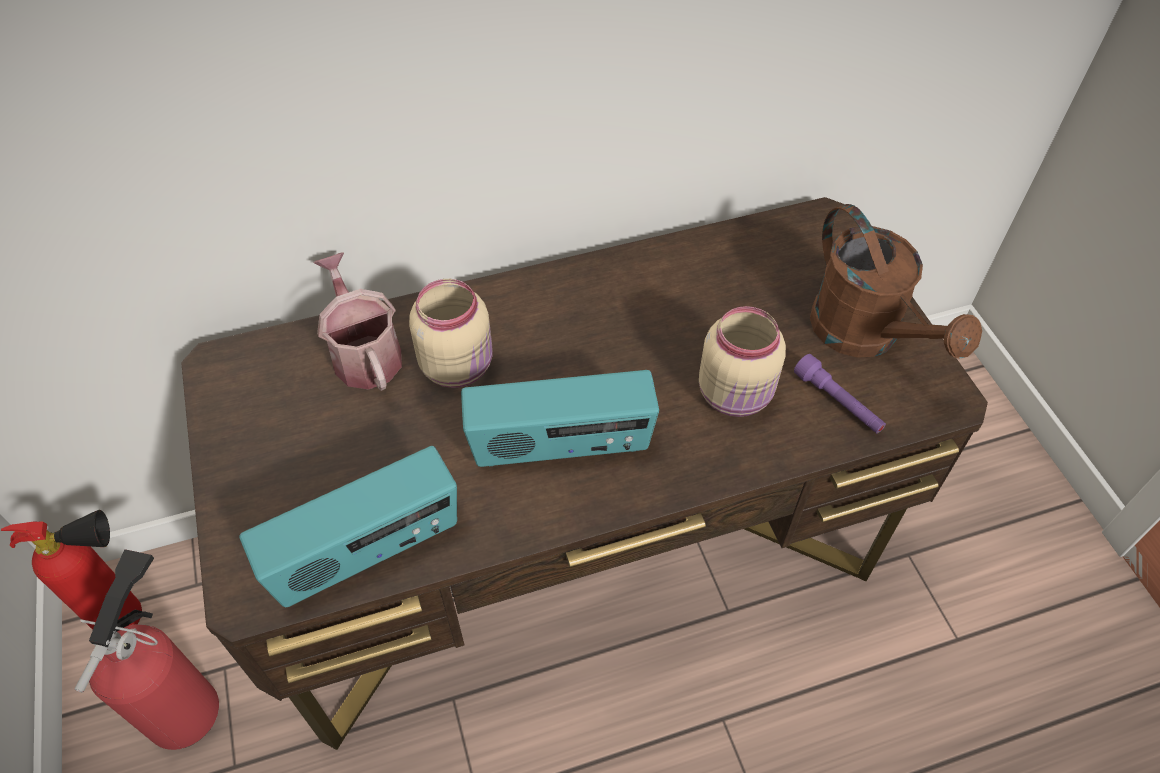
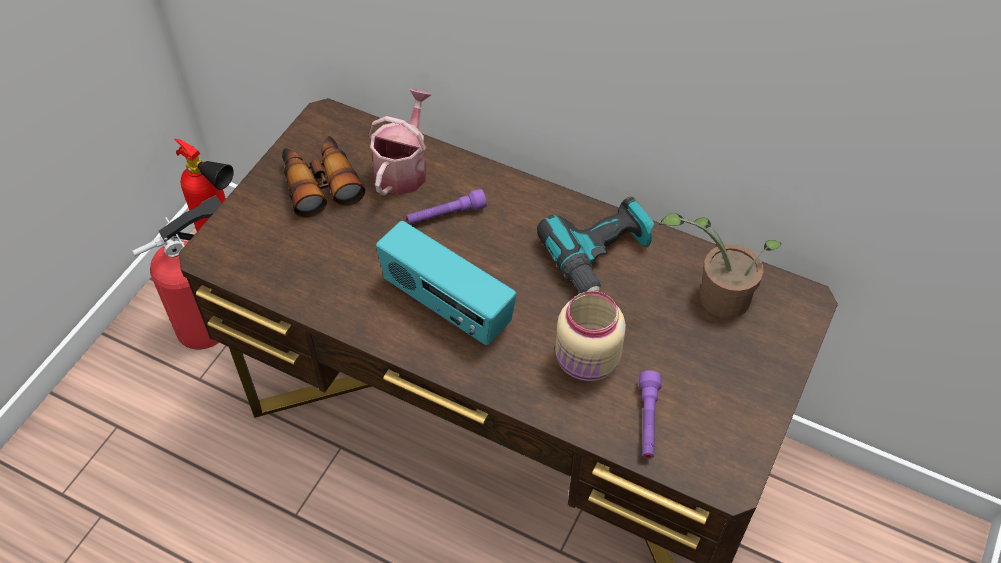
camera: 45 degrees right, 0 degrees up
(291, 430) = (320, 183): none -> binoculars
(367, 552) = (284, 278): radio -> none
(459, 365) = (446, 215): beige jar -> purple flashlight
(638, 300) = (601, 257): none -> power drill
(762, 263) = (716, 295): none -> potted plant
(866, 336) = (725, 397): brown watering can -> none

